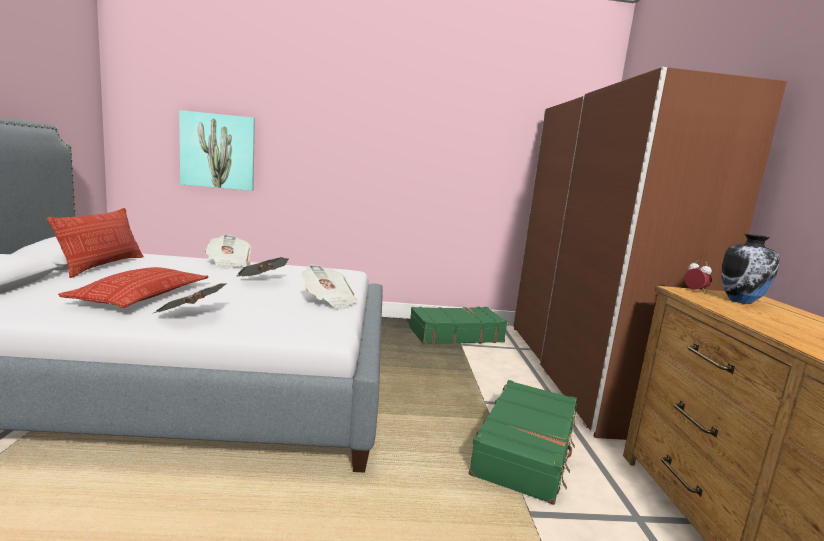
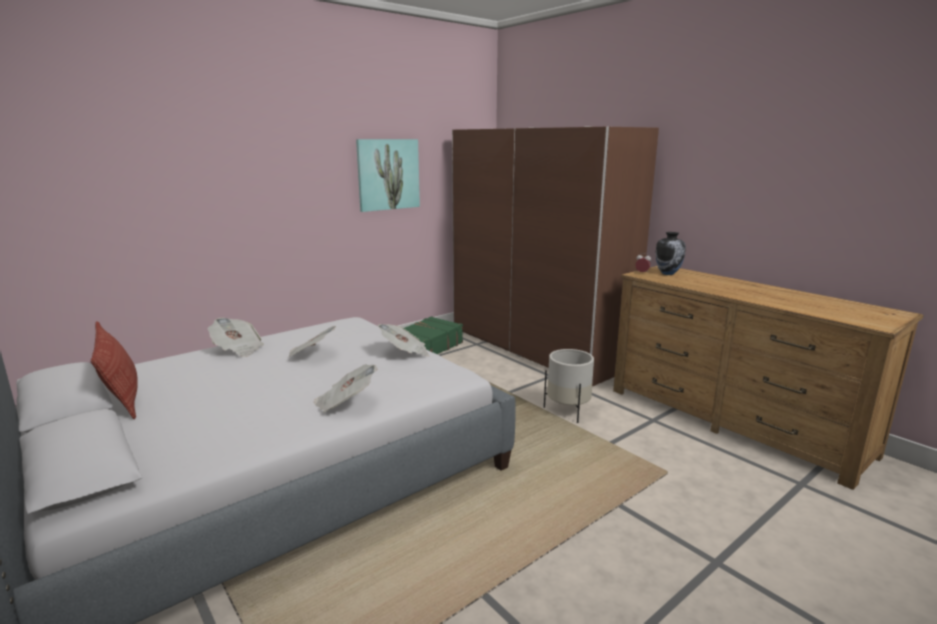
camera: 35 degrees left, 5 degrees up
(141, 295) = (258, 405): pillow -> none
(217, 151) = (121, 219): picture -> picture (388, 174)
(526, 450) = (568, 411): green suitcase -> white planter

